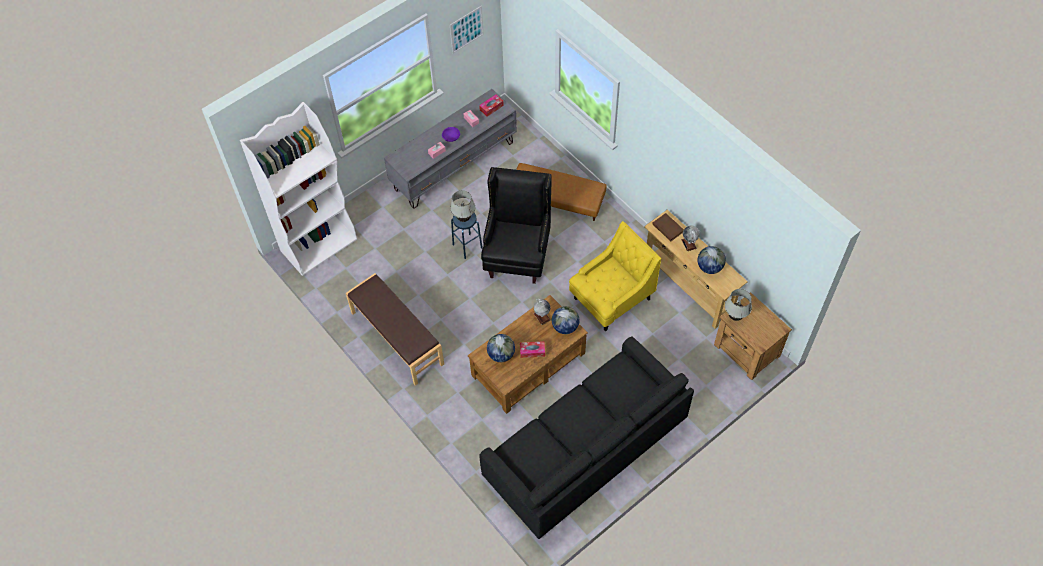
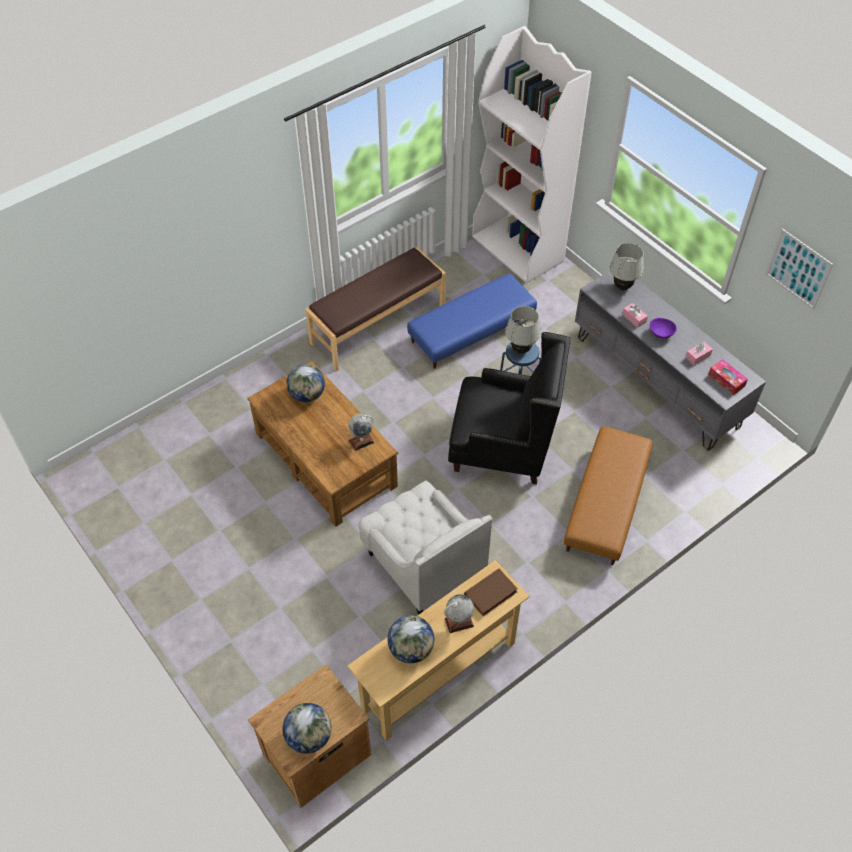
camera: 90 degrees right, 5 degrees down
(405, 275) = (472, 331): none -> blue ottoman
(532, 351) = (308, 428): tissue box -> none
(565, 327) = (342, 467): globe -> globe (309, 736)
(585, 446) = (194, 519): black sofa -> none
(611, 299) = (423, 565): yellow armchair -> white armchair
(735, 316) = (323, 687): white table lamp -> white table lamp (622, 287)

